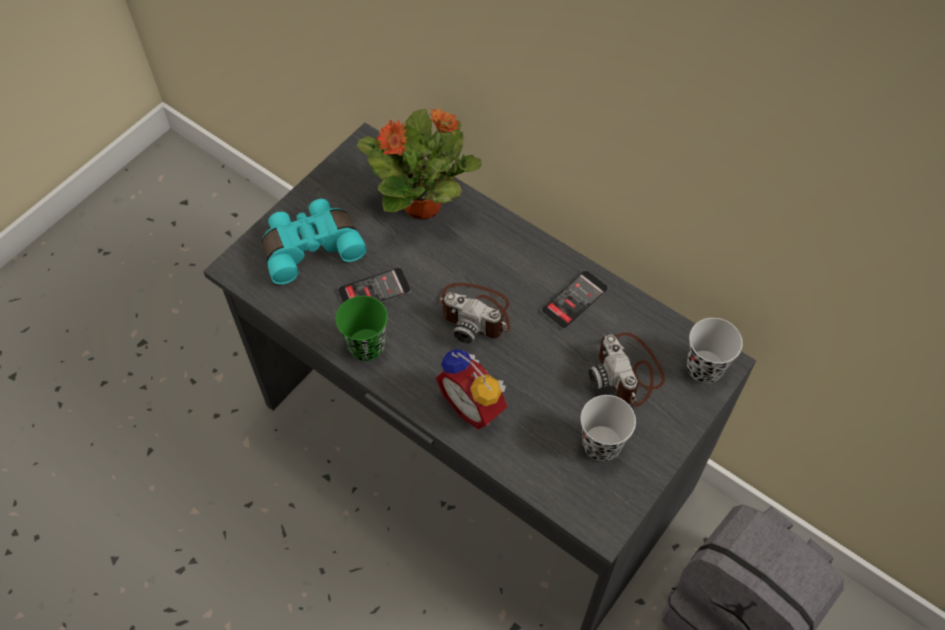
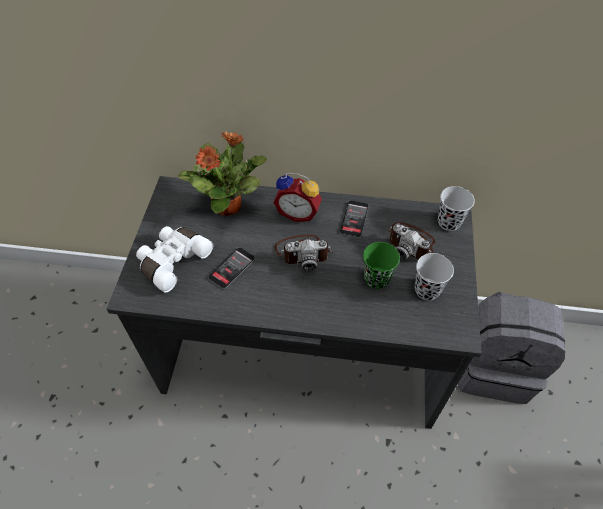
camera: 30 degrees left, 5 degrees down
(311, 246) = (172, 260): turquoise binoculars -> white binoculars
(366, 346) = (249, 303): green cup -> green cup (376, 279)
(475, 405) = (340, 304): alarm clock -> alarm clock (298, 212)

